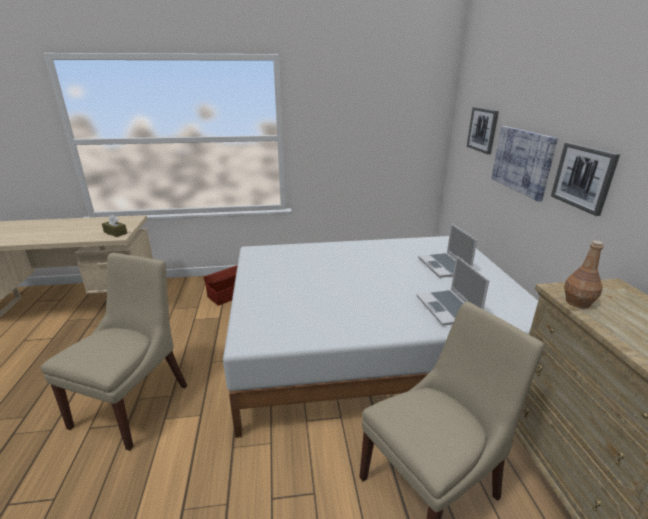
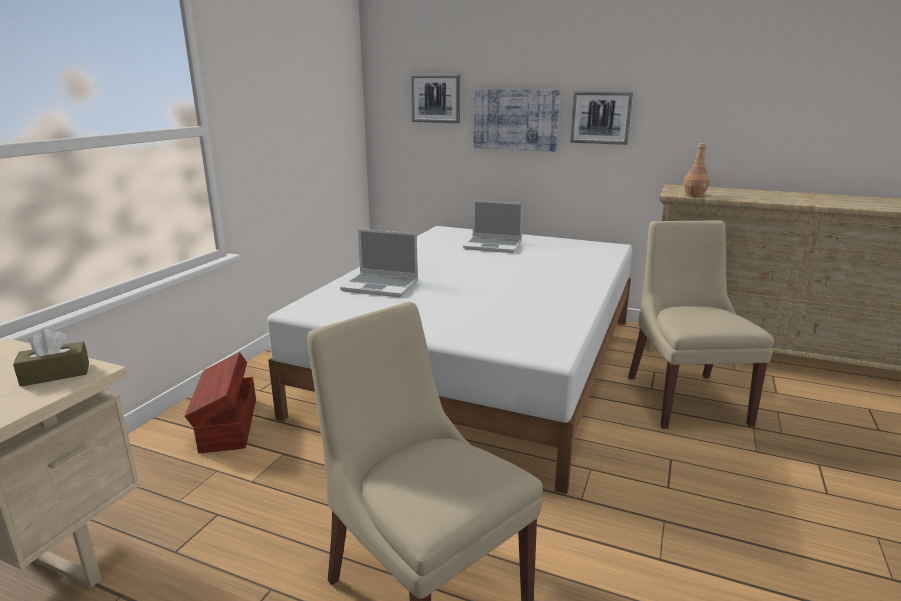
camera: 60 degrees left, 5 degrees down
(448, 309) = (571, 264): laptop -> laptop (381, 286)

